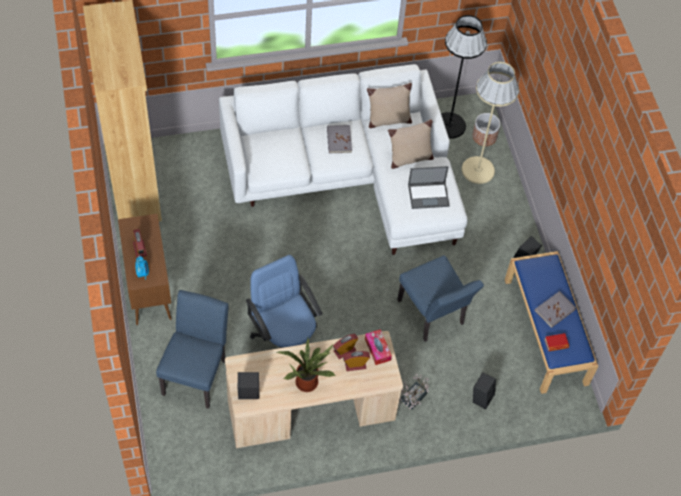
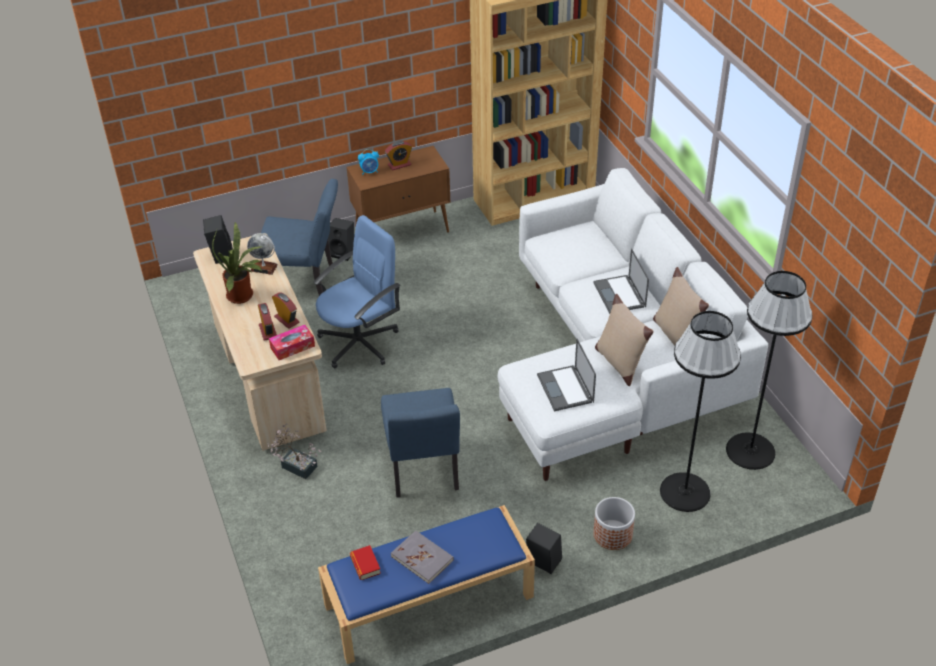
camera: 85 degrees right, 15 degrees down
(273, 362) = (264, 267): none -> globe
(339, 140) = (620, 295): grey book -> laptop
(433, 316) = (424, 472): blue chair -> blue chair turned 60 degrees counterclockwise
(478, 170) = (685, 492): beige floor lamp -> black floor lamp
(481, 397) = (309, 536): black speaker -> black speaker (344, 252)
(484, 136) = (749, 492): planter -> planter (612, 534)

